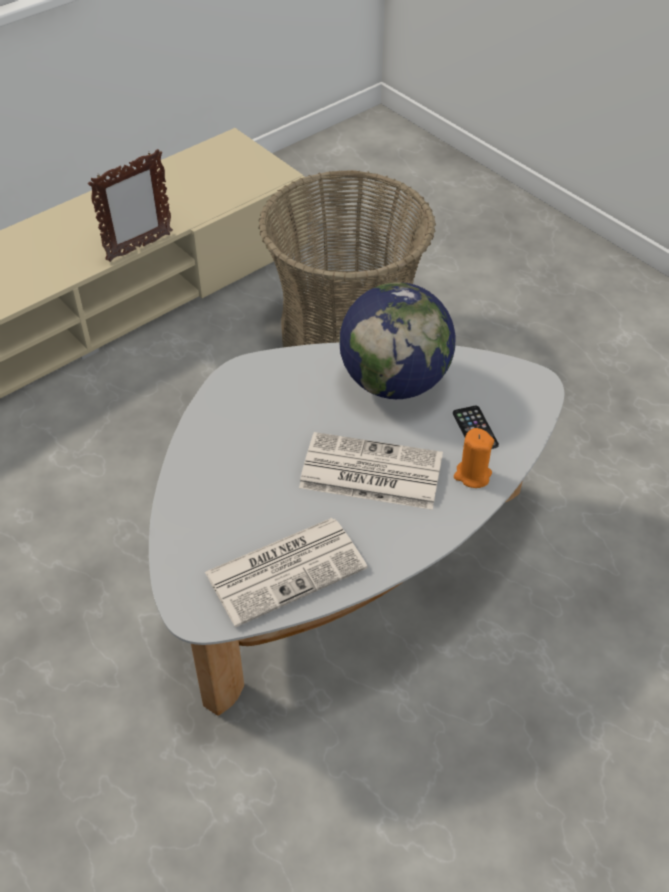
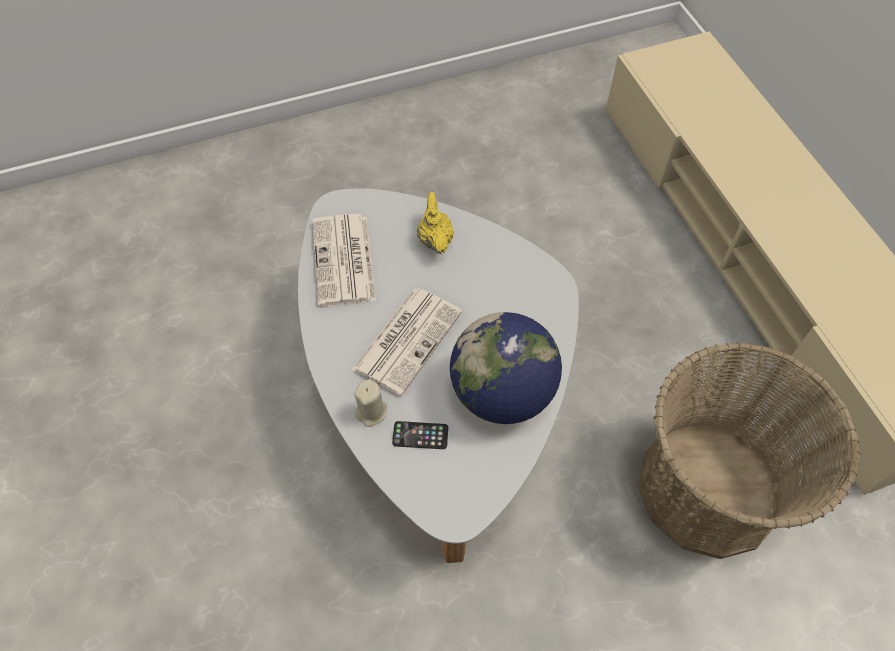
camera: 110 degrees right, 10 degrees up
(139, 247) = (790, 277): picture frame -> none
(217, 489) = (435, 239): none -> yellow teapot
(472, 475) = (371, 412): orange candle -> beige candle

